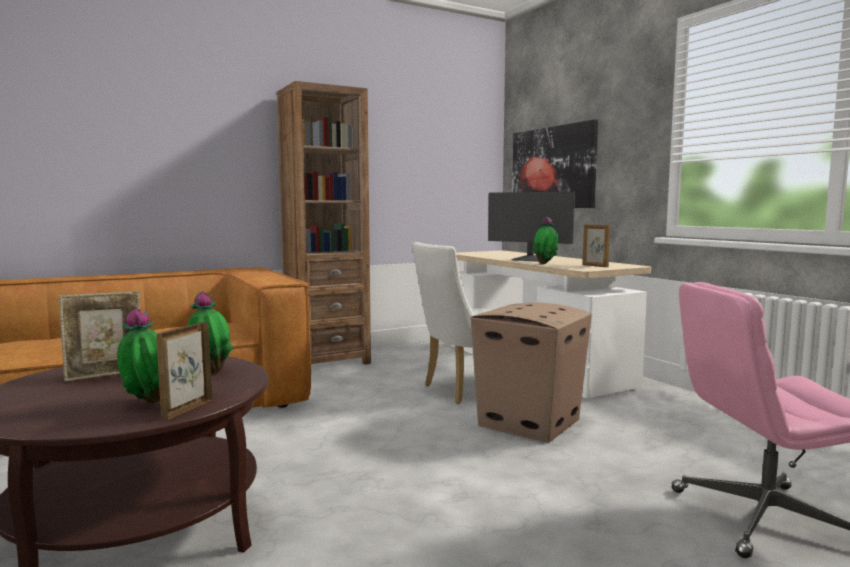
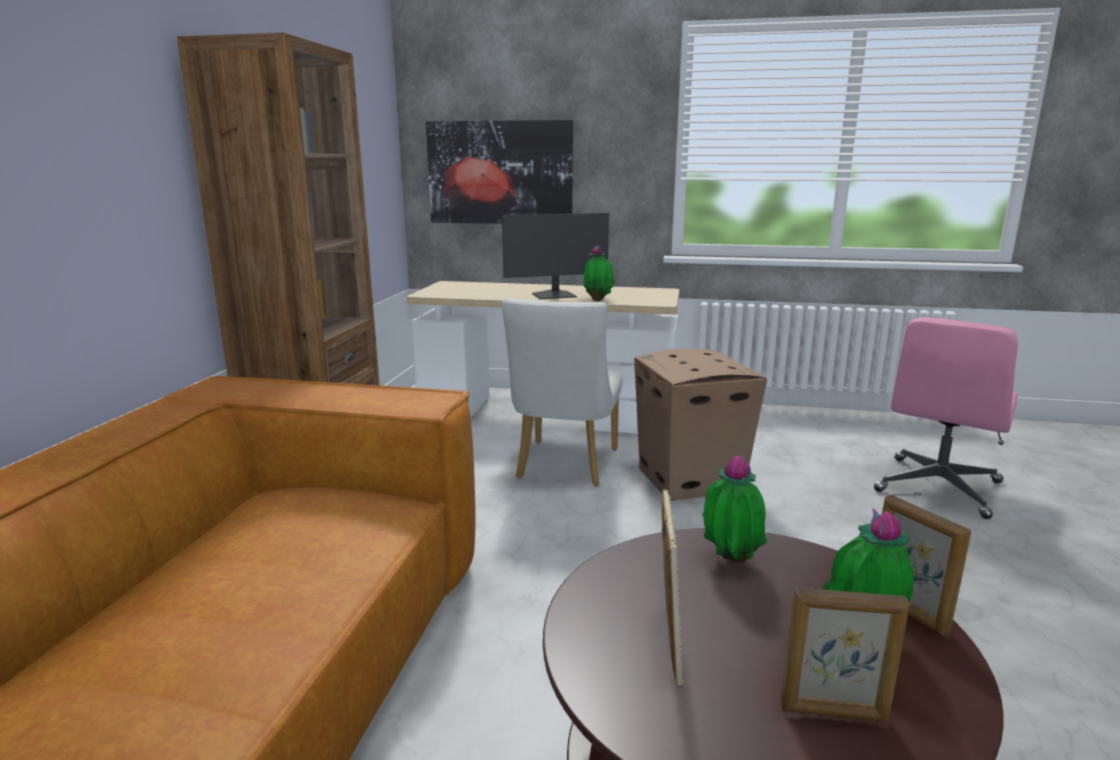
camera: 50 degrees left, 10 degrees up
(594, 266) = (646, 296): picture frame -> picture frame (834, 713)

